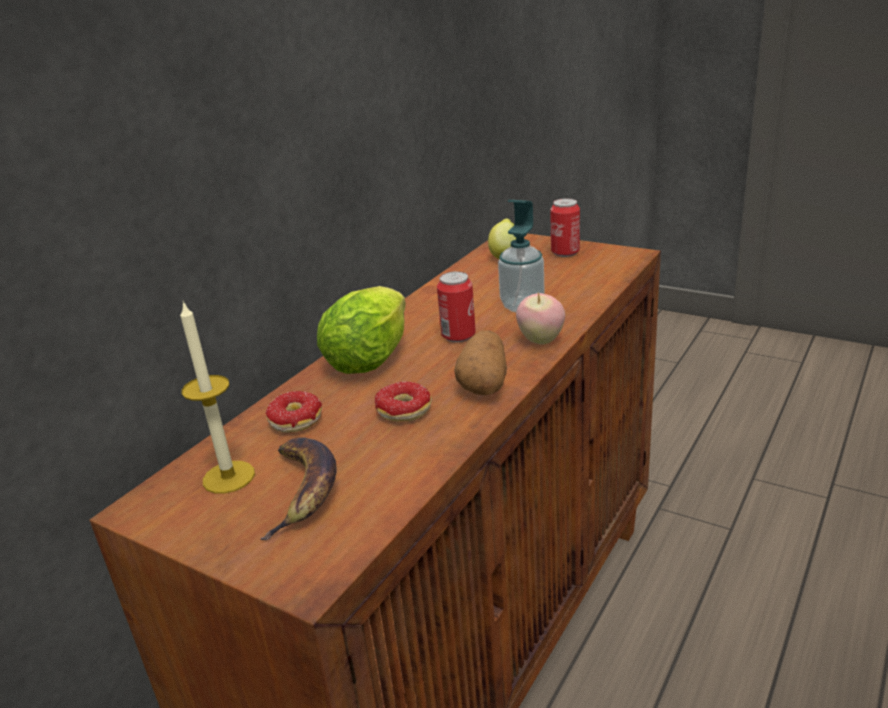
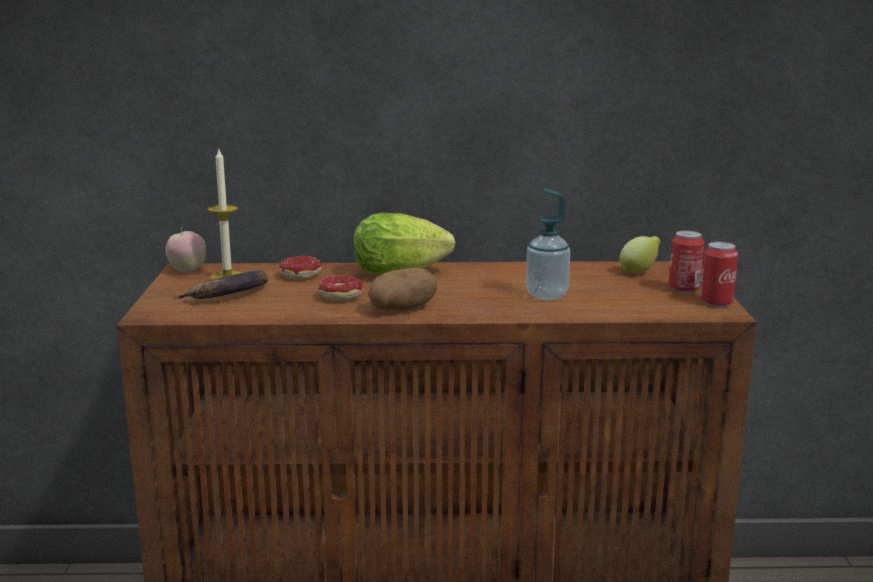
camera: 55 degrees right, 10 degrees down
(458, 335) = (467, 287): can -> can (716, 302)
(540, 340) = (492, 311): apple -> apple (187, 271)

